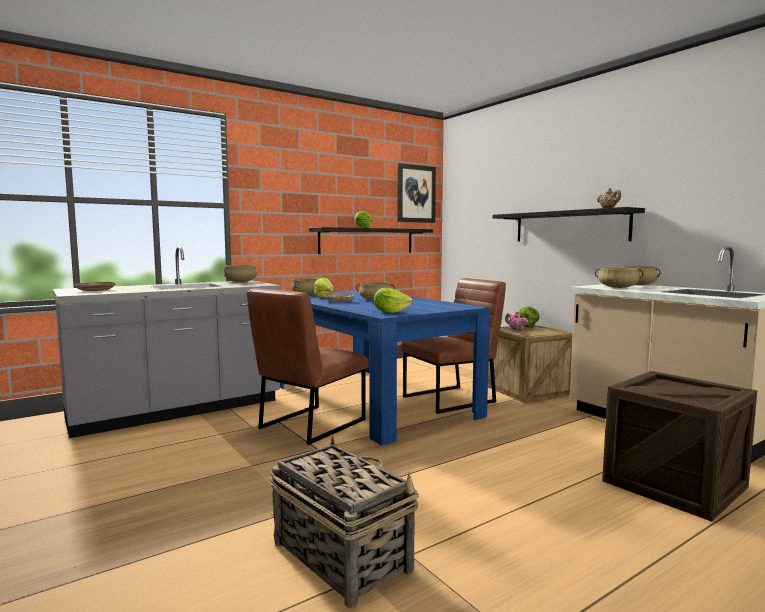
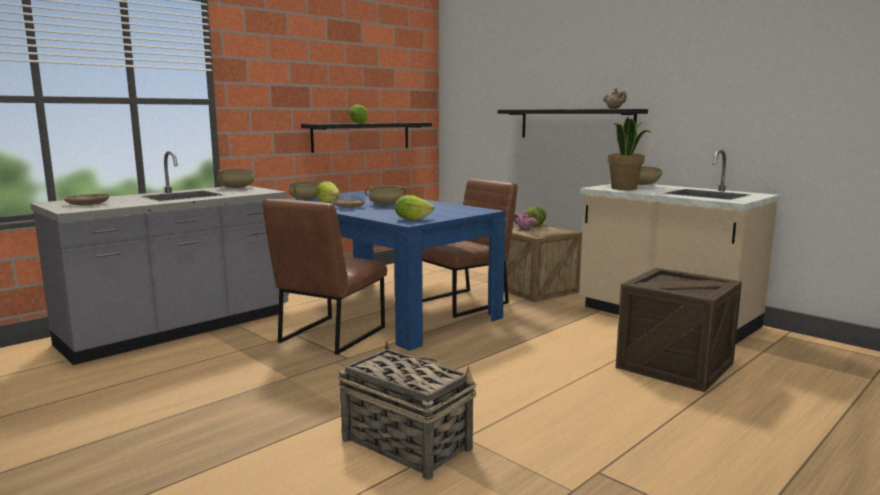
camera: 10 degrees left, 5 degrees up
(416, 194) = (411, 83): picture -> none
(618, 287) = (624, 188): beige cooking pot -> potted plant

